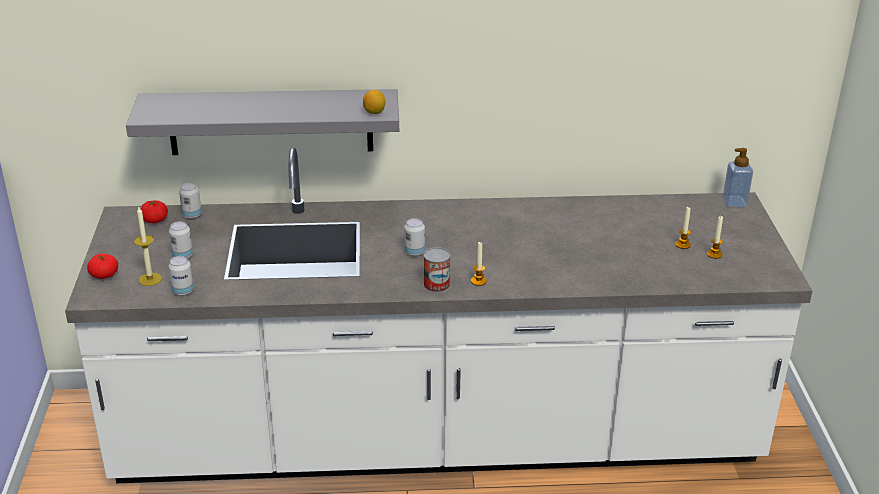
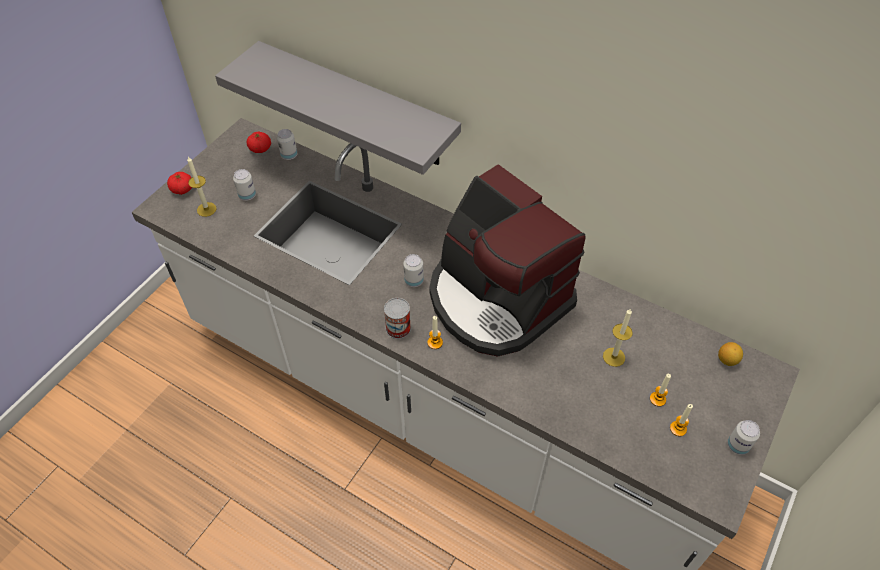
camera: 35 degrees right, 20 degrees up
(183, 291) = (216, 233): can -> can (737, 446)
(374, 112) = (411, 146): lemon -> lemon (727, 360)
(498, 237) = (497, 299): none -> coffee machine
(625, 234) = (614, 357): none -> candle
(734, 202) = (764, 371): soap dispenser -> none

